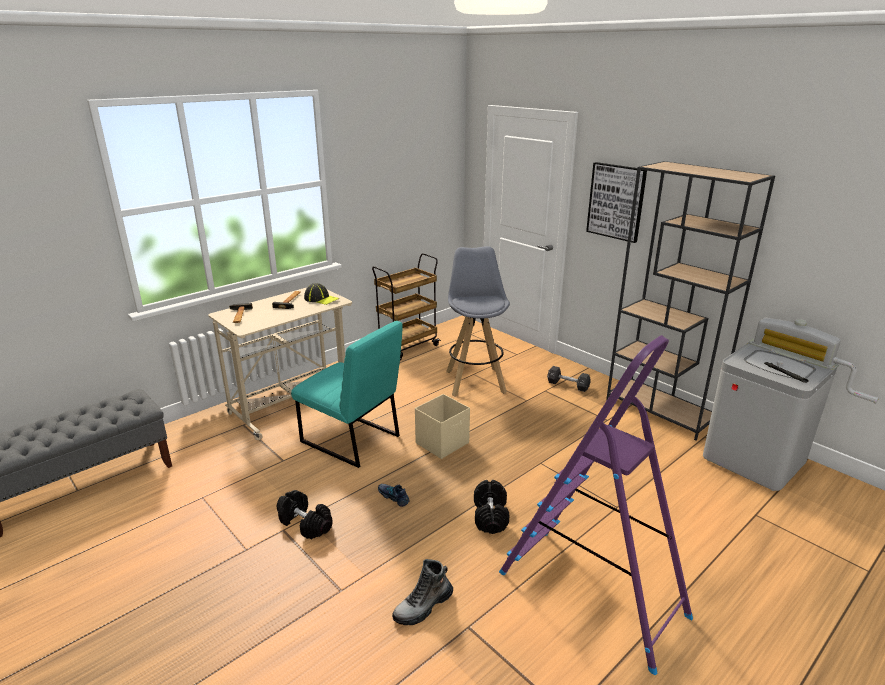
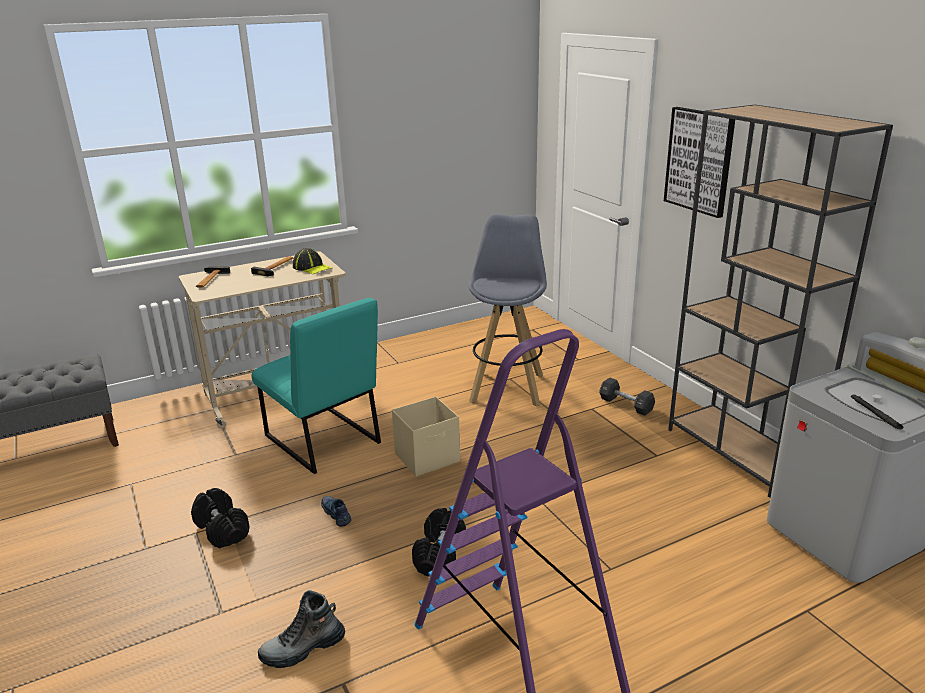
camera: 15 degrees right, 0 degrees up
(408, 347) = (446, 338): brown cart -> none

